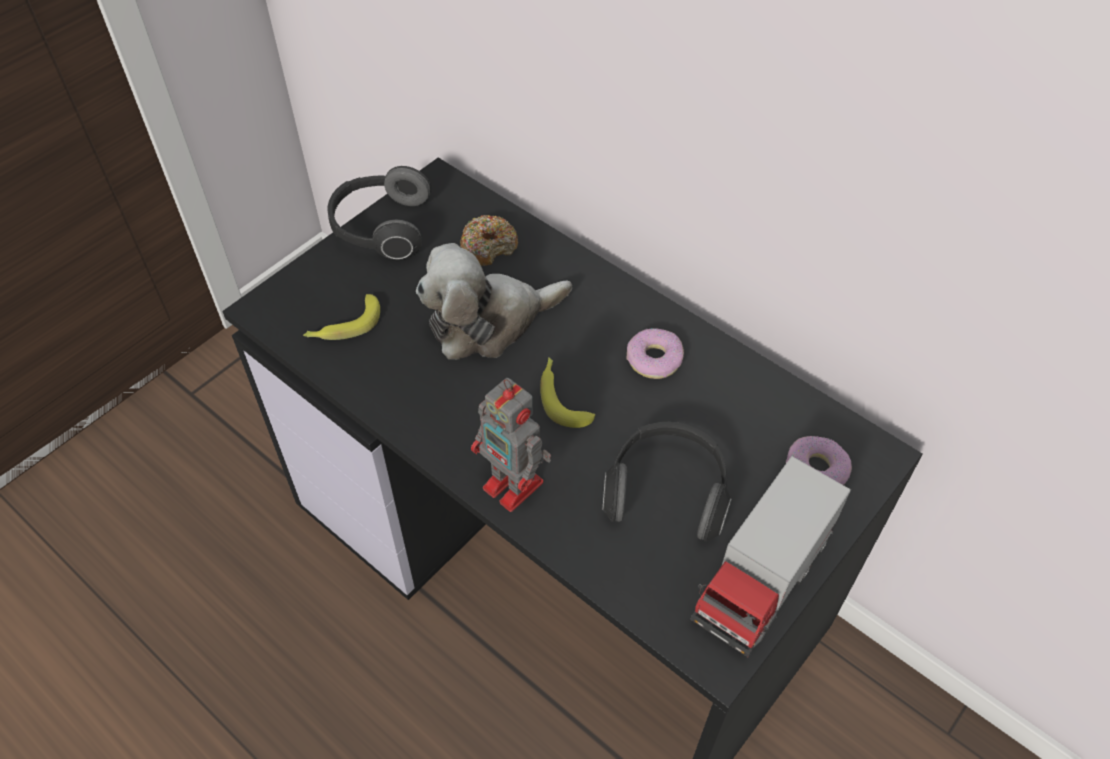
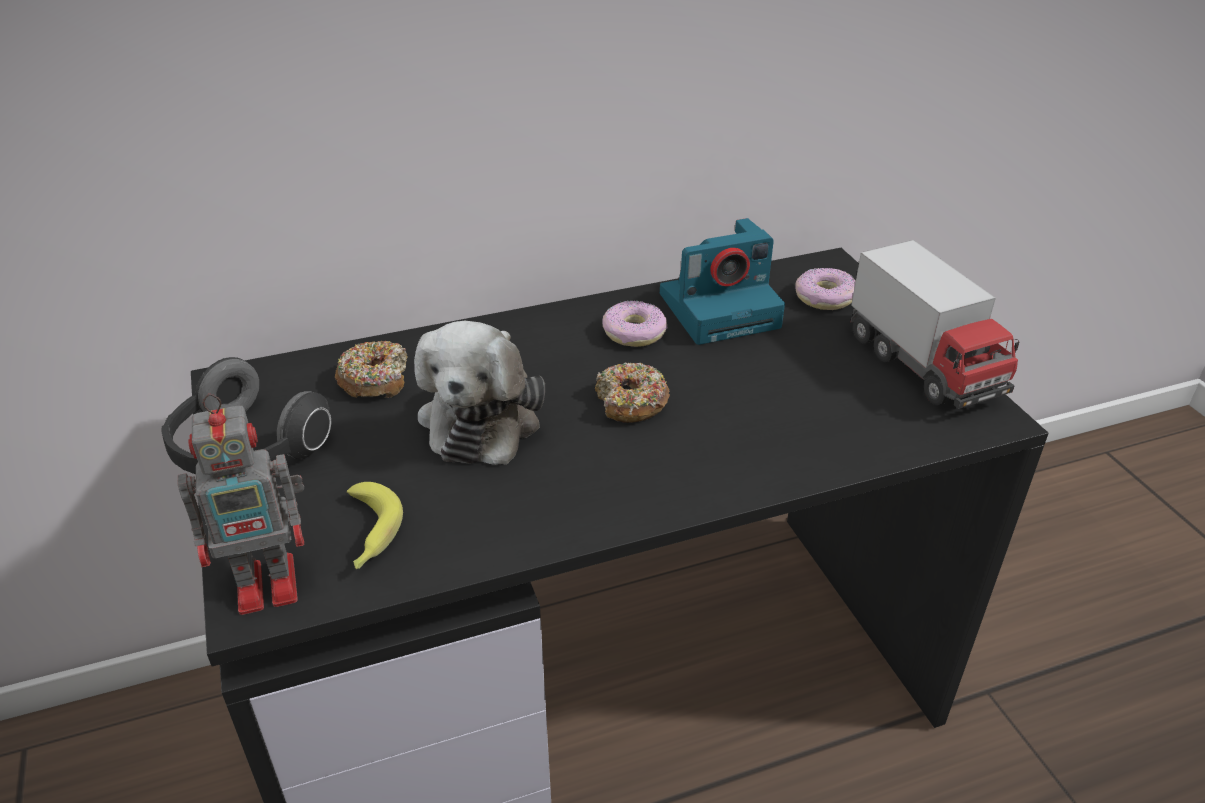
camera: 60 degrees left, 15 degrees down
(515, 487) = (724, 475): toy robot -> toy robot (271, 583)
(562, 397) = (631, 403): banana -> donut
(667, 491) = (795, 381): headphones -> none
(734, 402) = (721, 309): none -> camera

